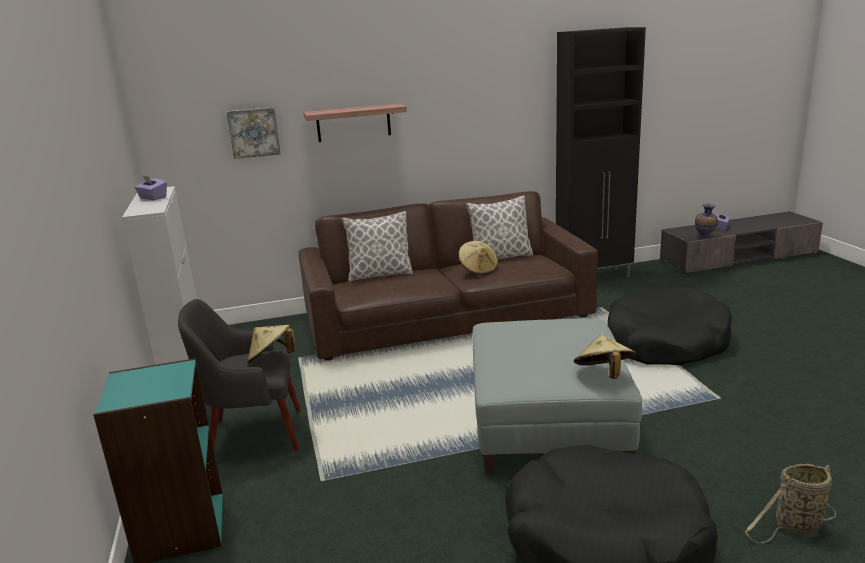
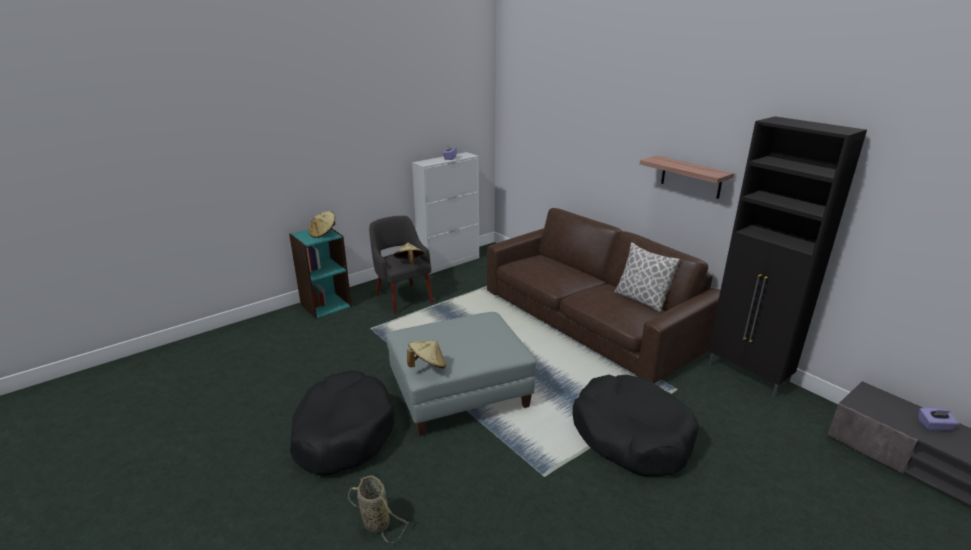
camera: 65 degrees right, 5 degrees up
(253, 132) = (544, 137): picture -> none
(353, 123) = (598, 149): shelf -> shelf (691, 177)
(380, 275) = (562, 264): pillow -> none
(478, 269) = (596, 294): beige hat -> beige hat (323, 233)
(705, 237) = (871, 415): vase -> none

